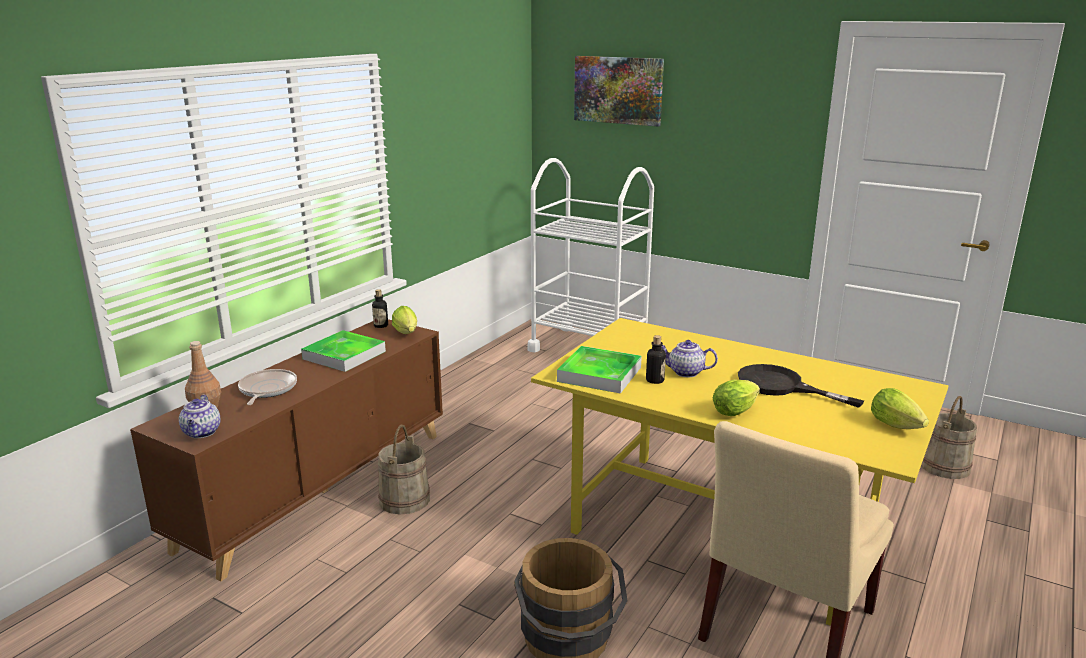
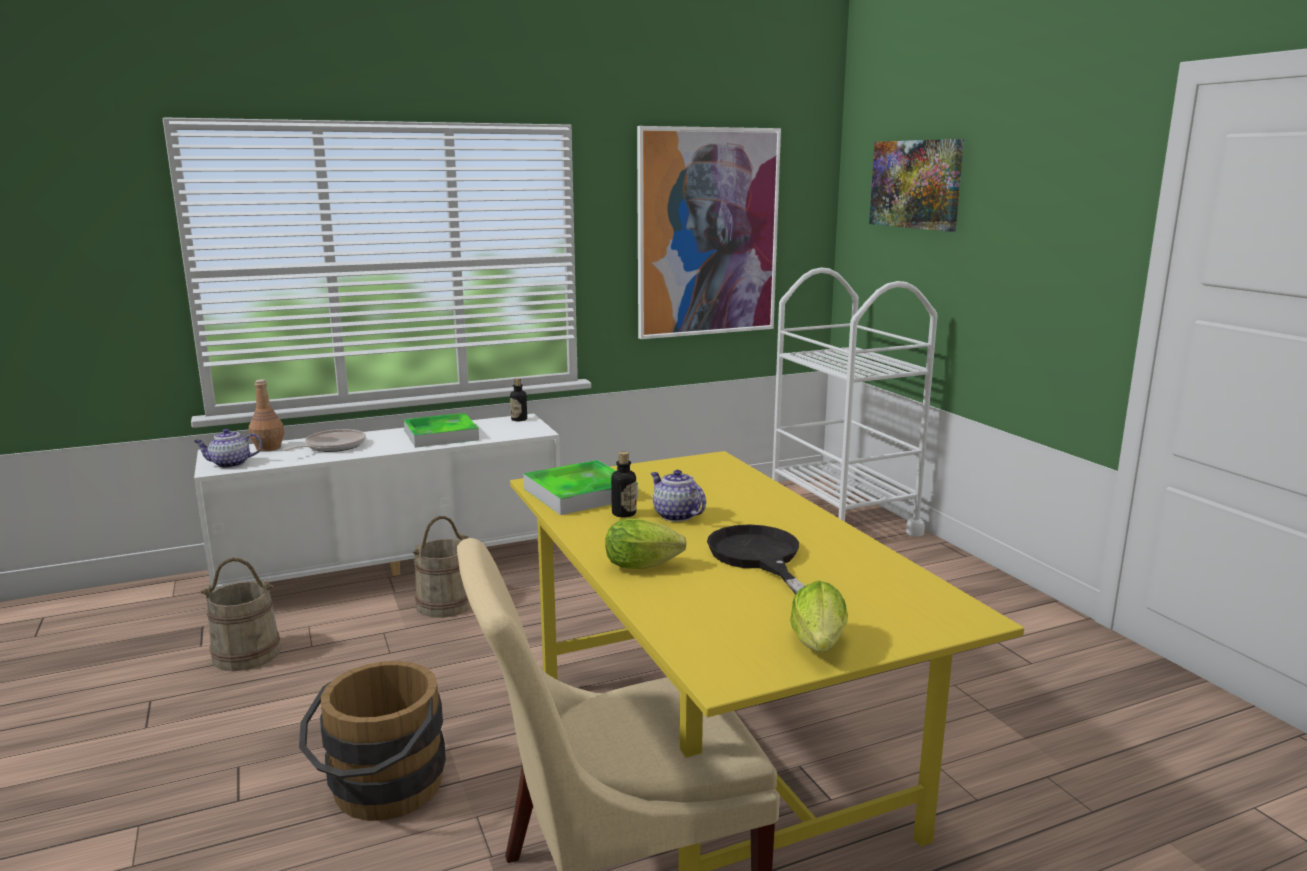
camera: 35 degrees right, 5 degrees down
(202, 433) = (230, 464): teapot -> teapot turned 45 degrees clockwise
(318, 488) = (395, 570): brown cabinet -> white cabinet
(407, 333) = (527, 430): lettuce -> none
(464, 137) = (707, 233): none -> picture
(943, 466) = (1184, 814): beige bucket -> beige bucket (247, 654)

